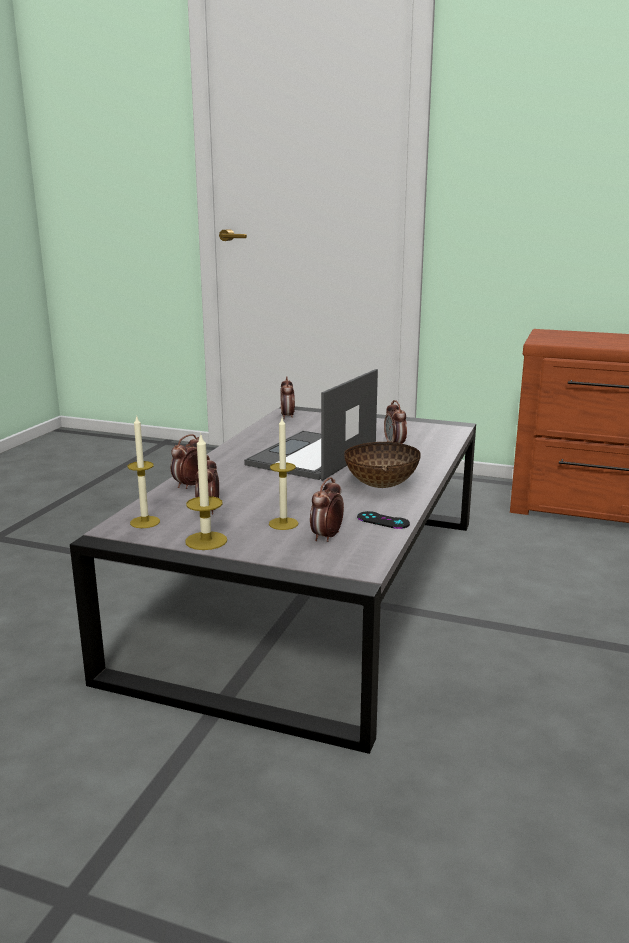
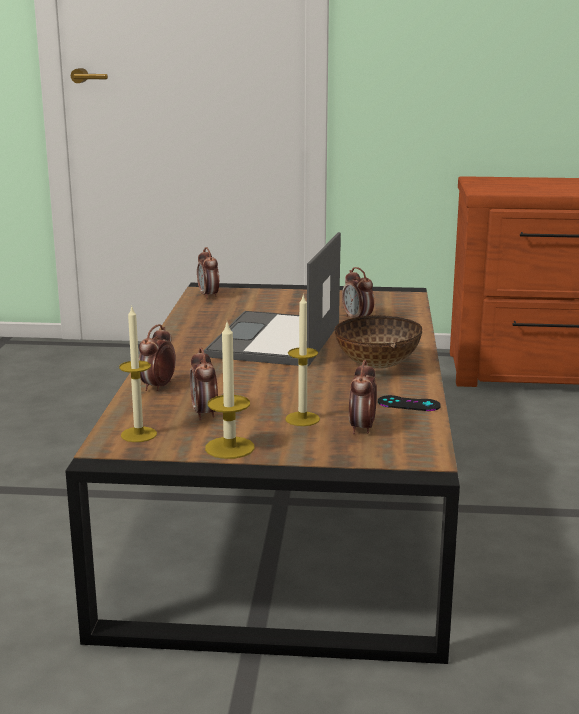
camera: 15 degrees left, 0 degrees up
(315, 591) = (291, 498): grey coffee table -> brown coffee table

